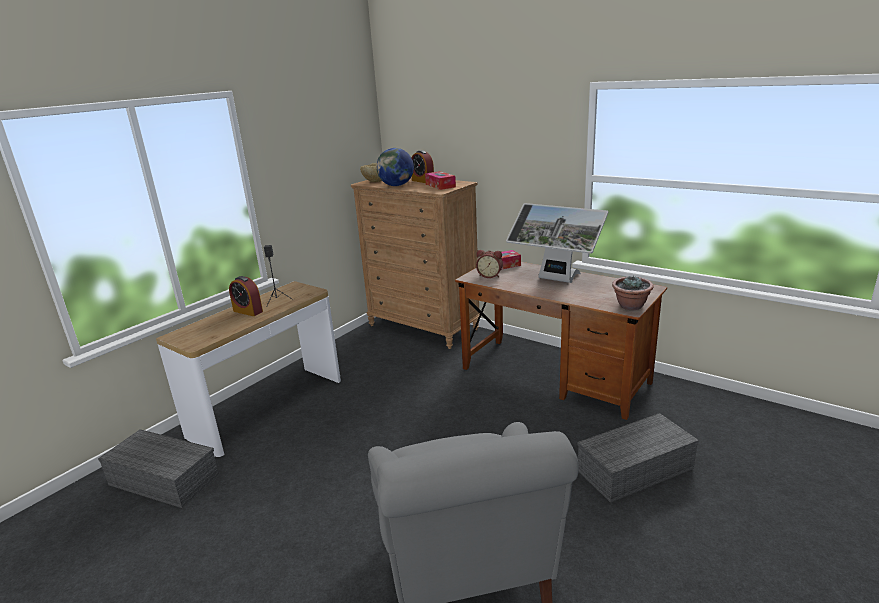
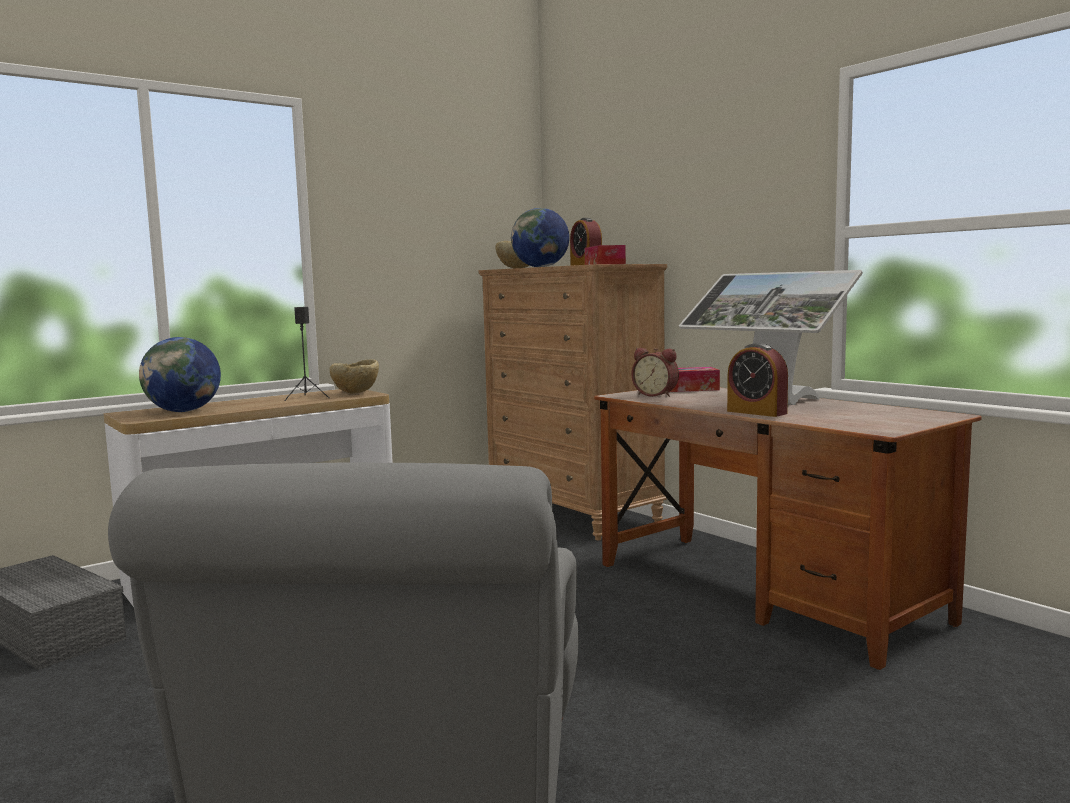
camera: 15 degrees right, 15 degrees down
(212, 330) = (183, 411): none -> globe
(248, 311) = (254, 402): alarm clock -> alarm clock (756, 412)
(304, 291) = (356, 393): none -> beige bowl
(631, 306) = (887, 427): potted plant -> none
(634, 470) = (860, 751): grey storage box -> none

